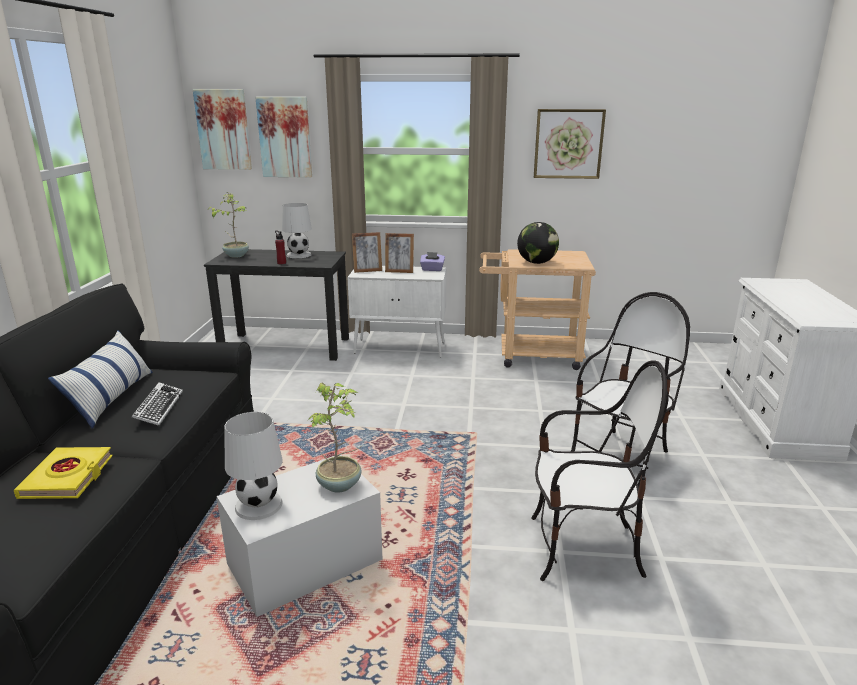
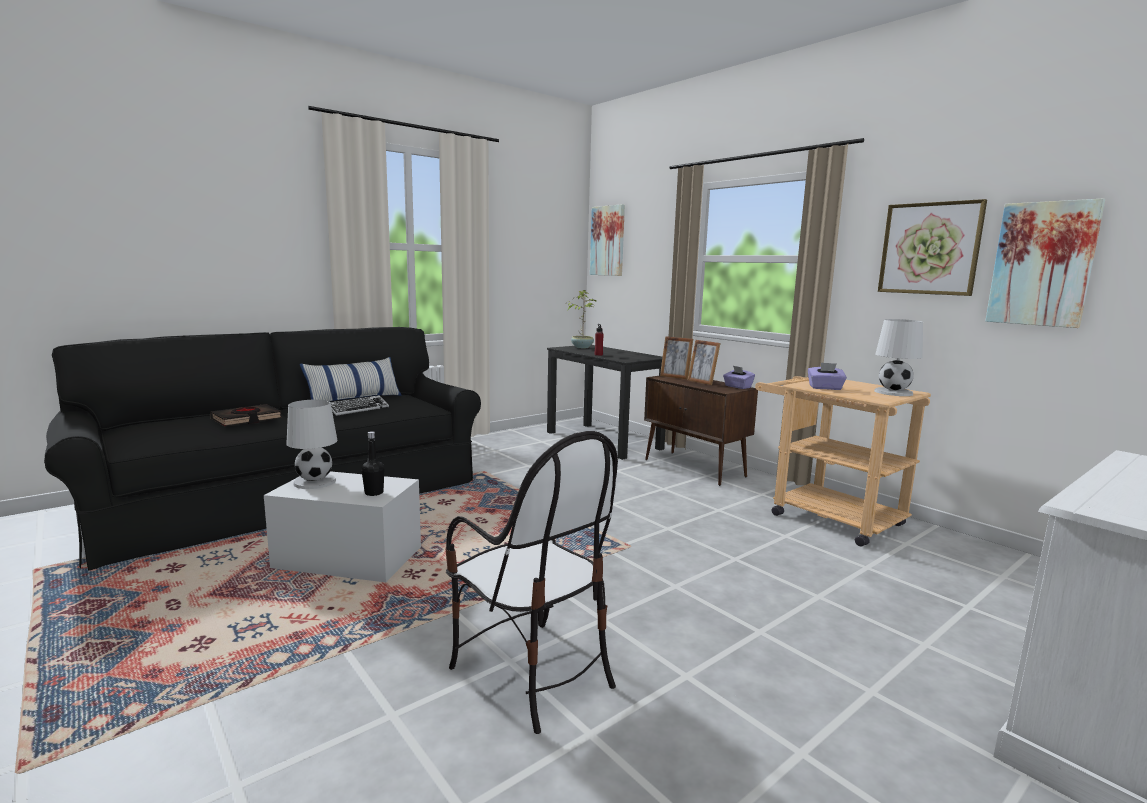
camera: 45 degrees right, 10 degrees down
(68, 477) = (246, 419): yellow book -> black book
(285, 137) = (647, 246): picture -> picture (1042, 264)
(298, 255) = (626, 353): white table lamp -> white table lamp (893, 392)
(340, 485) = (374, 493): potted plant -> black bottle
(400, 348) = (695, 468): white cabinet -> brown cabinet
(536, 262) = (825, 388): globe -> purple tissue box
(621, 458) = (743, 635): chair -> none

